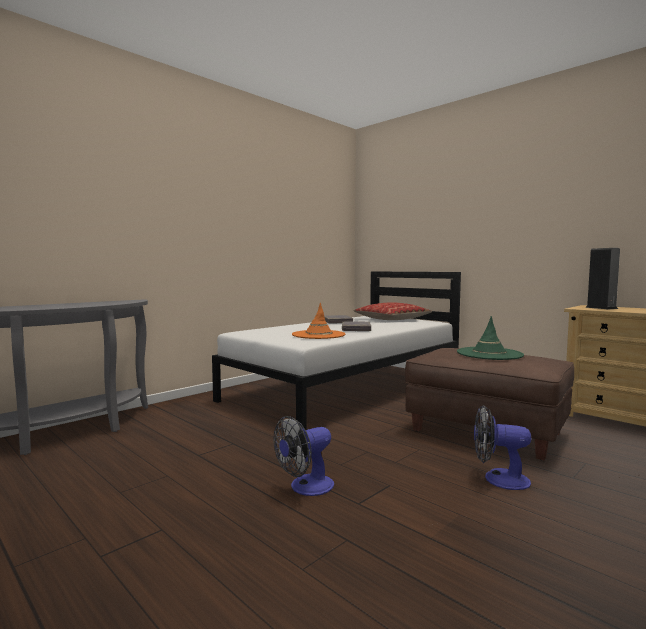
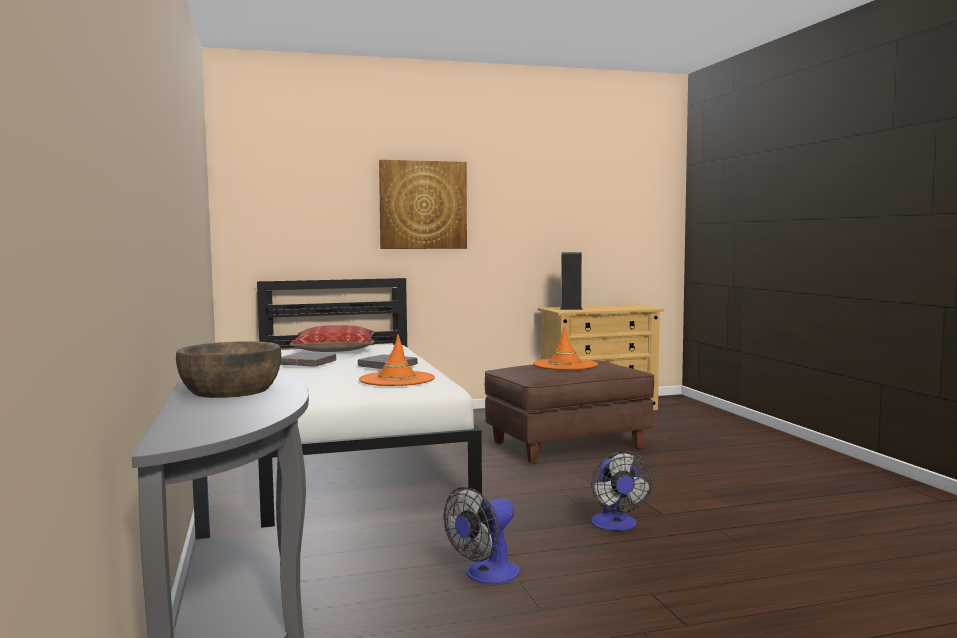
camera: 60 degrees left, 0 degrees up
(66, 304) = (231, 390): none -> brown bowl
(479, 213) = (423, 205): none -> picture
(489, 354) = (565, 365): green hat -> orange hat
(498, 479) = (659, 467): fan -> fan (485, 575)

